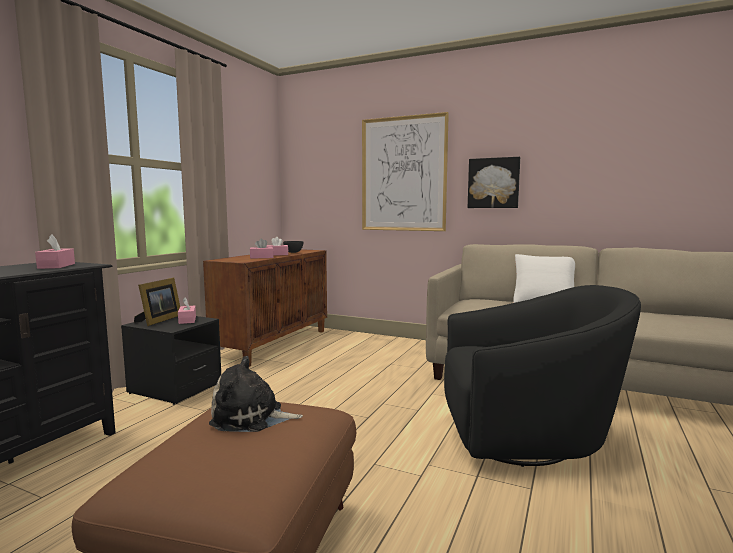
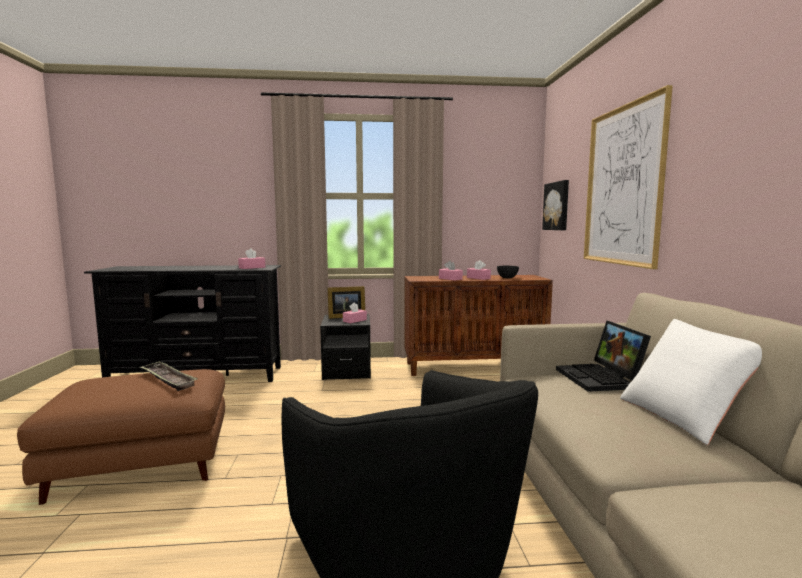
camera: 60 degrees right, 0 degrees up
(251, 417) = (168, 379): plush toy -> tray
(483, 299) = (601, 379): none -> laptop
(493, 183) = (719, 192): picture -> picture (557, 206)

